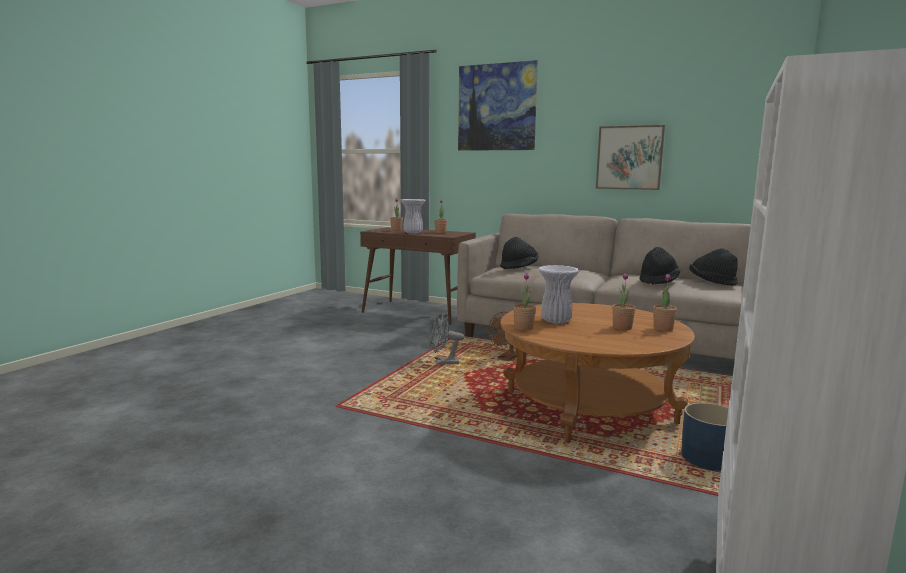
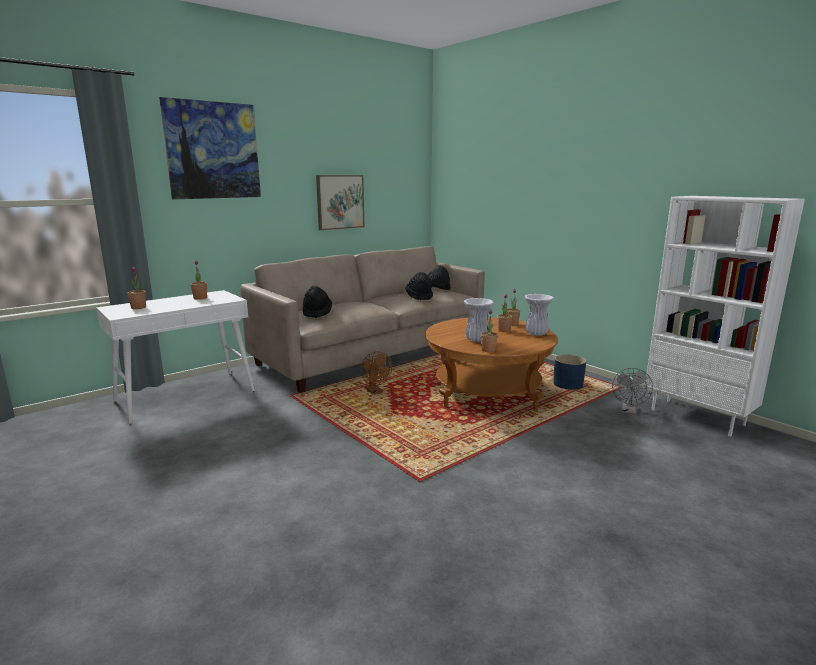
camera: 65 degrees left, 5 degrees up
(412, 233) = (181, 306): white vase -> white vase (536, 334)
(418, 312) = (186, 396): brown console table -> white console table
(443, 363) = (358, 416): grey fan -> grey fan (629, 411)

